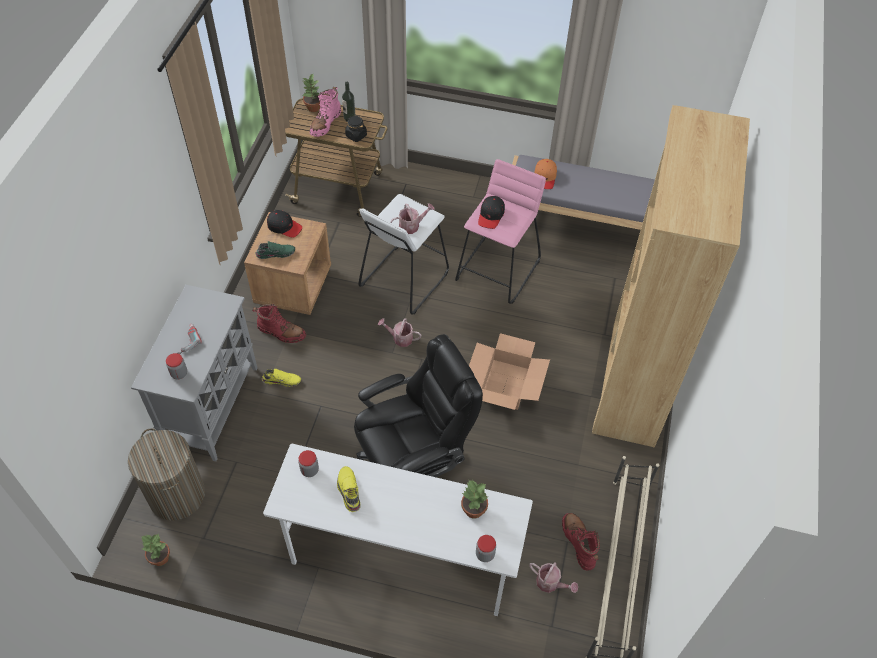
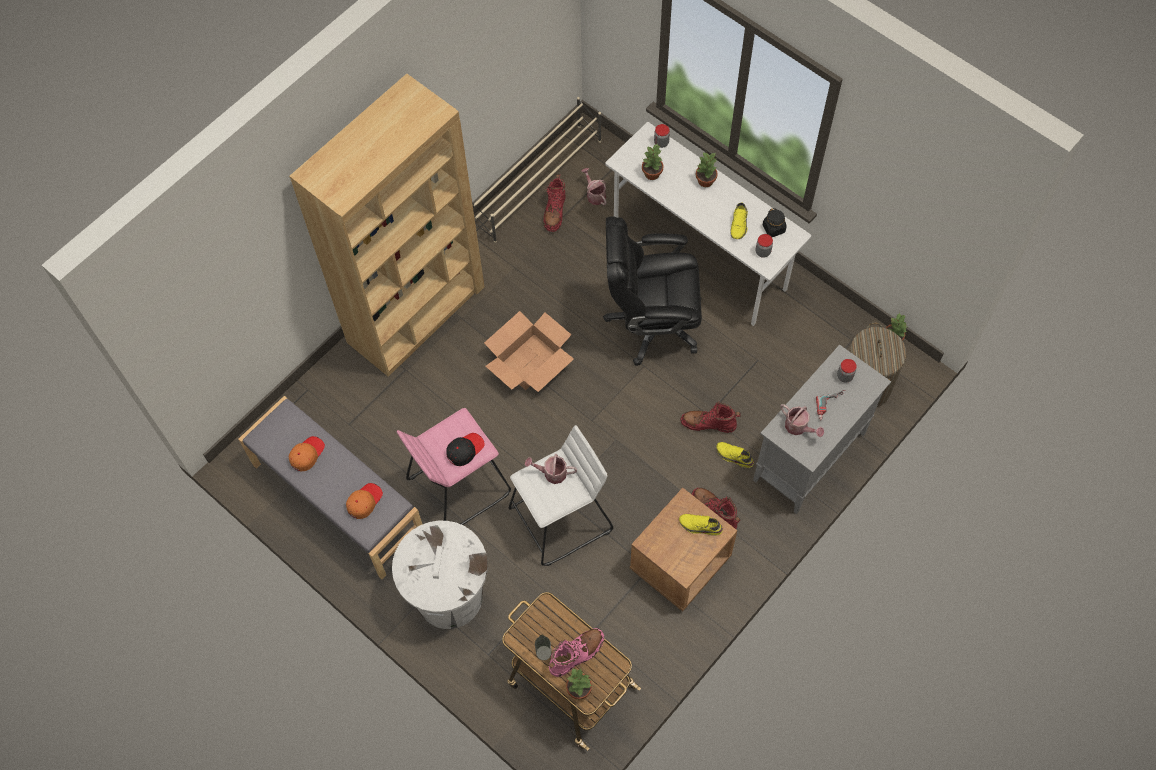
camera: 150 degrees left, 10 degrees up
(276, 253) = (700, 527): green shoe -> yellow shoe
(284, 227) = (677, 558): black cap -> none
(317, 398) = (708, 423): none -> red boot
(356, 136) = (551, 616): black jar -> black jar (774, 228)
(400, 338) = (600, 452): watering can -> watering can (799, 427)
(409, 527) = (705, 181): none -> potted plant
(455, 203) = (449, 597): none -> white trash can
(611, 189) = (307, 454): none -> orange cap

